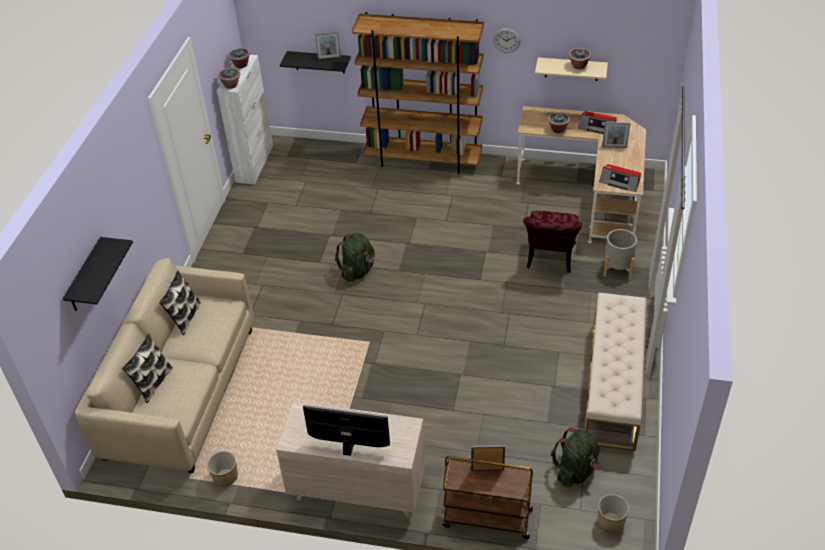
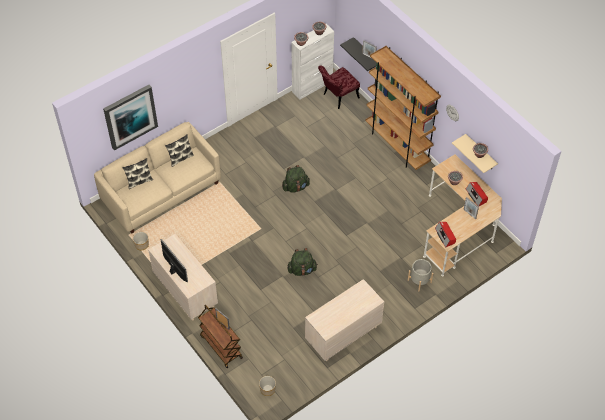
camera: 40 degrees right, 10 degrees up
(85, 276) = (130, 116): black shelf -> picture
(550, 260) = (392, 251): red chair -> red chair (338, 97)
(576, 470) = (279, 358): green backpack -> green backpack (302, 270)
(613, 384) = (343, 335): beige bench -> beige dresser

